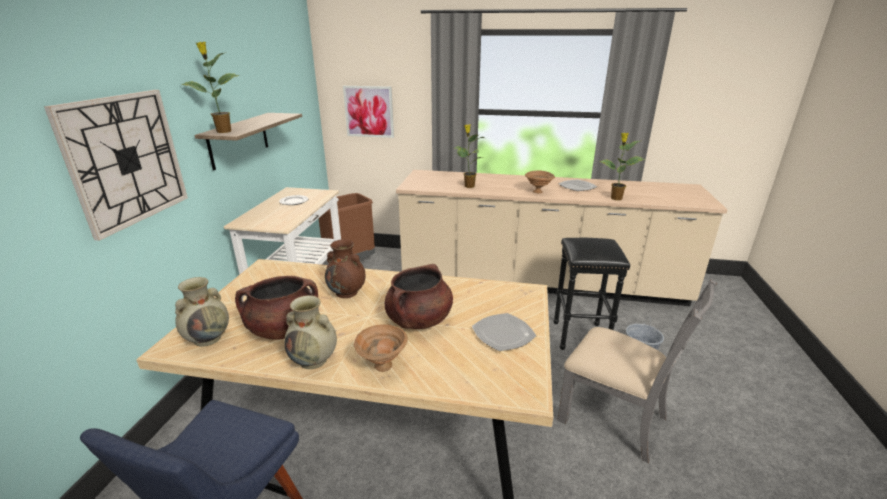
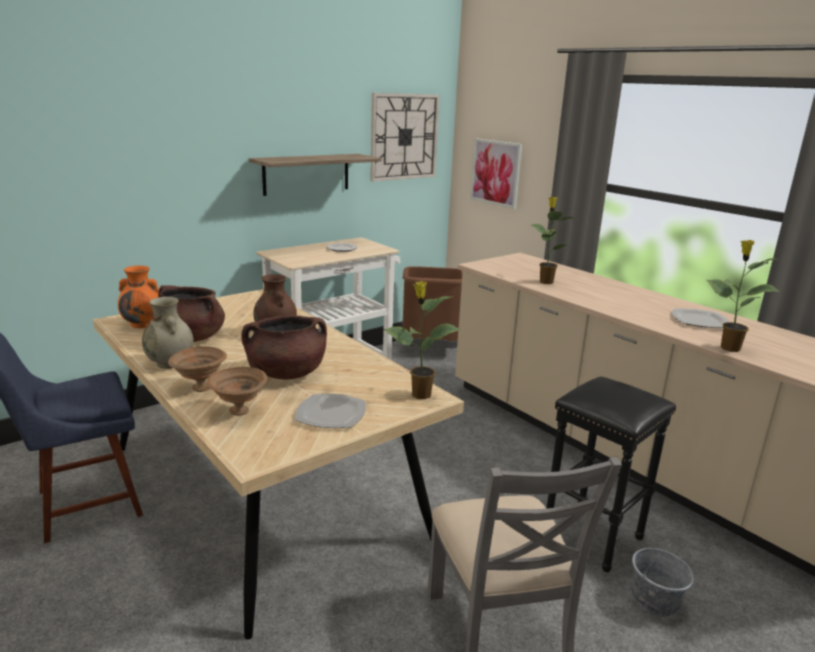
camera: 40 degrees right, 5 degrees down
(126, 160) = (167, 165): wall clock -> wall clock (404, 137)
(208, 338) = (143, 324): beige vase -> orange vase
(223, 131) = (272, 159): potted plant -> potted plant (420, 395)
(538, 192) = (624, 310): brown bowl -> brown bowl (240, 412)

